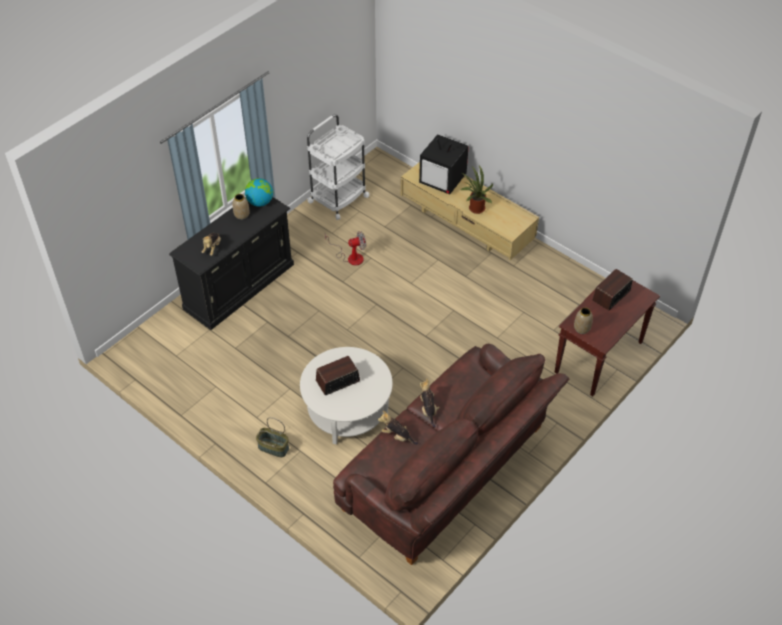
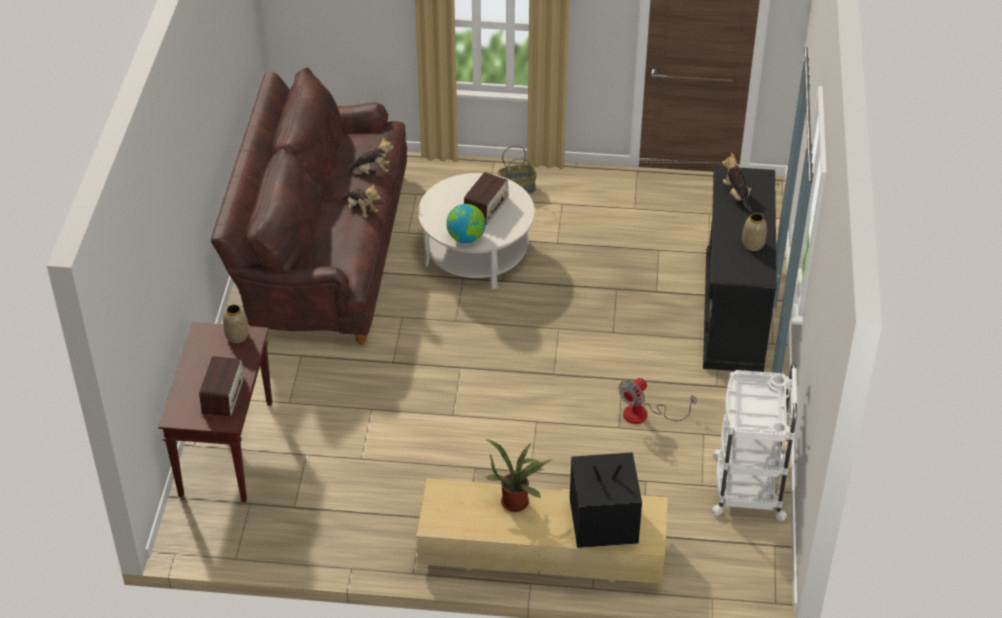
camera: 145 degrees right, 5 degrees down
(260, 202) = (752, 269): globe -> globe (466, 238)

